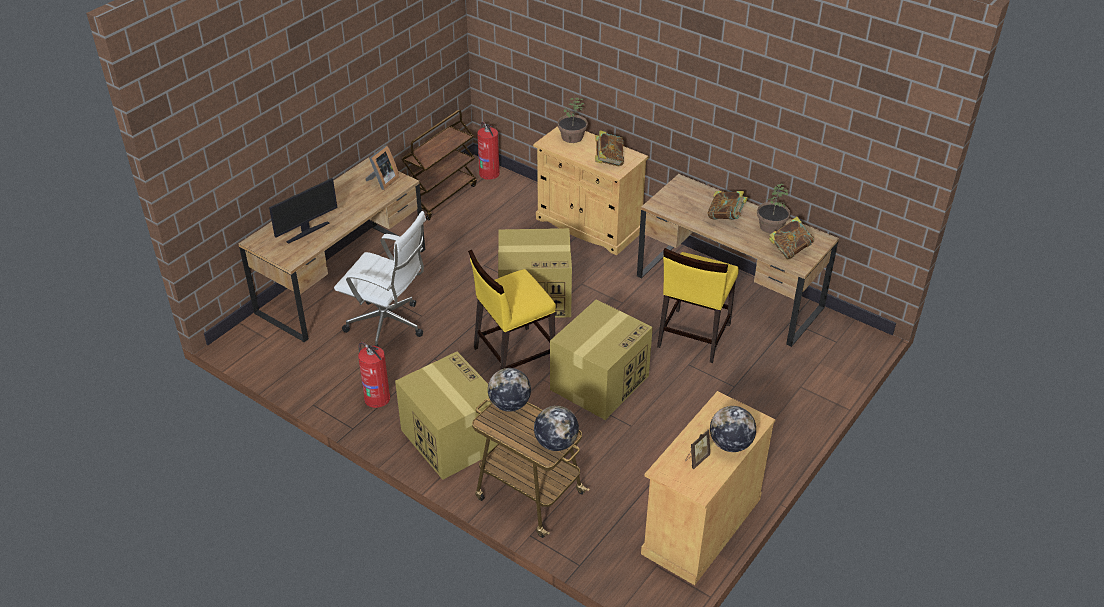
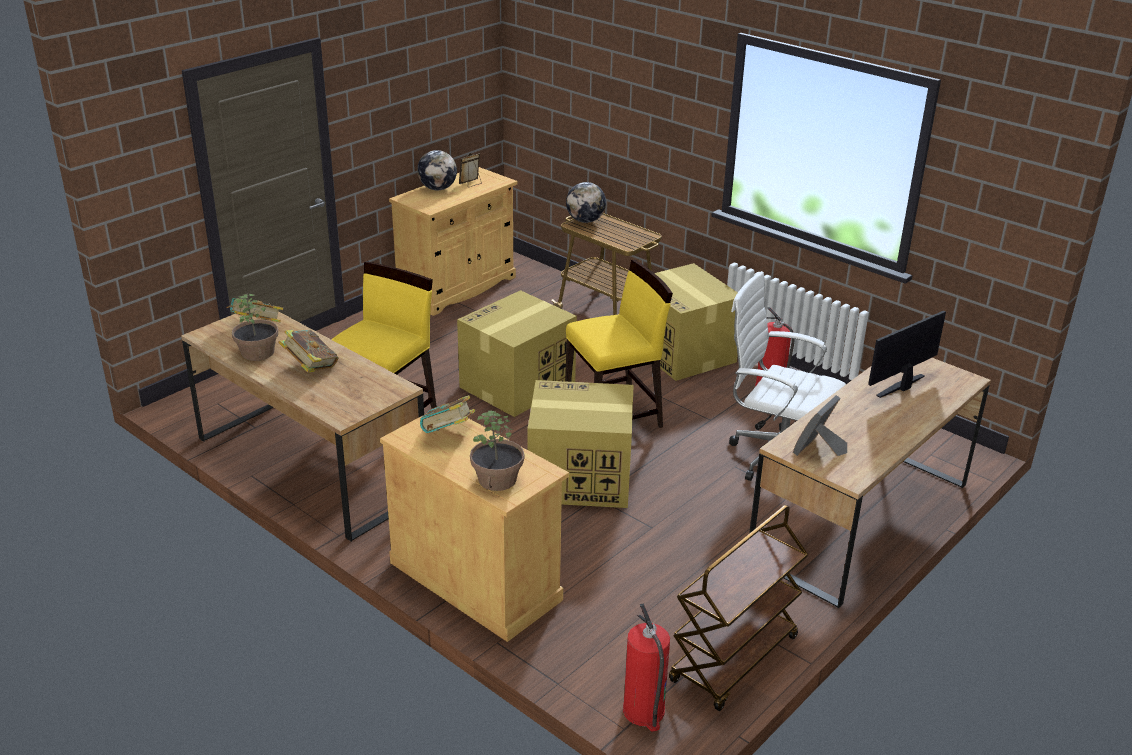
camera: 175 degrees left, 10 degrees down
(509, 404) = (625, 243): globe -> none

